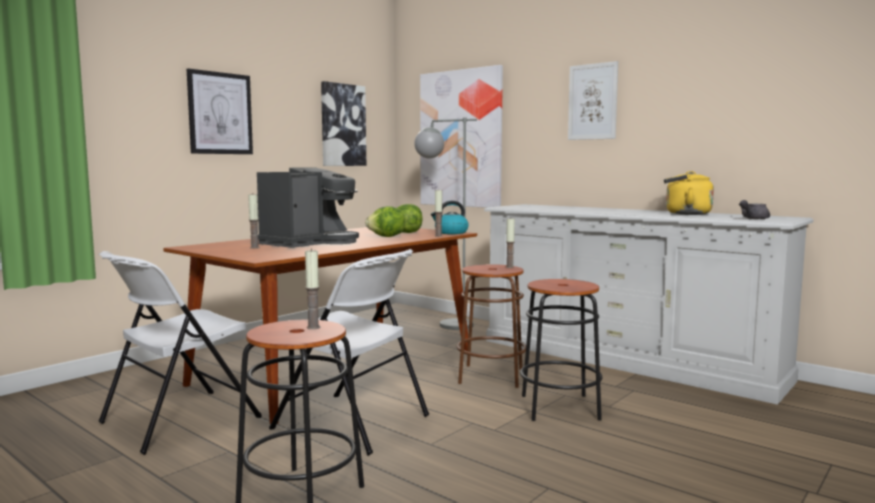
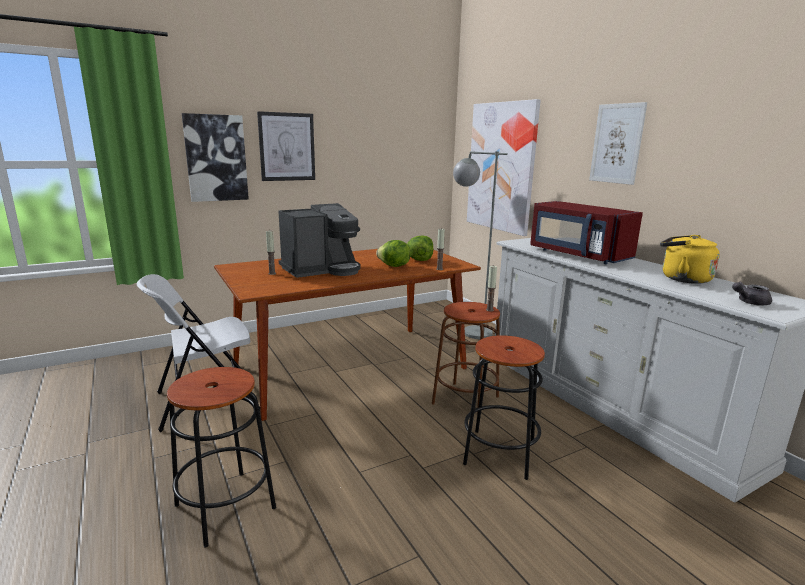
camera: 20 degrees right, 10 degrees up
(313, 327) = (228, 382): candle -> none
(342, 125) = (401, 151): picture -> picture (216, 158)
(351, 422) = (317, 431): white chair -> none
(450, 232) = (457, 264): kettle -> none
(576, 209) = (577, 255): none -> red microwave

